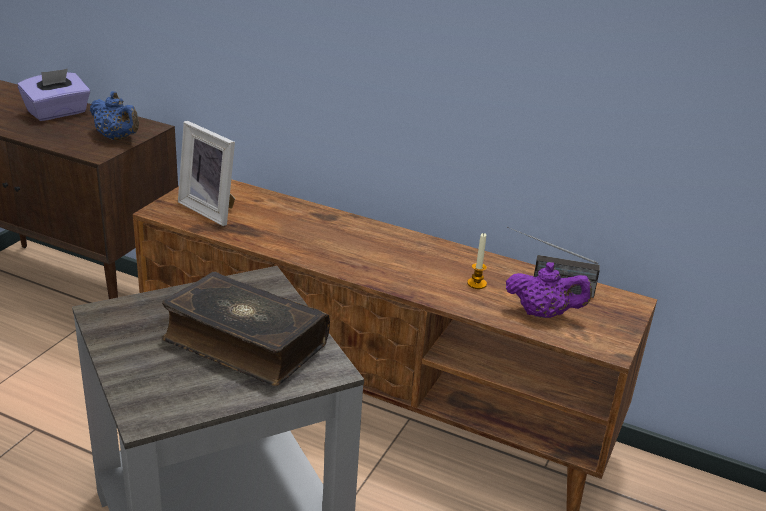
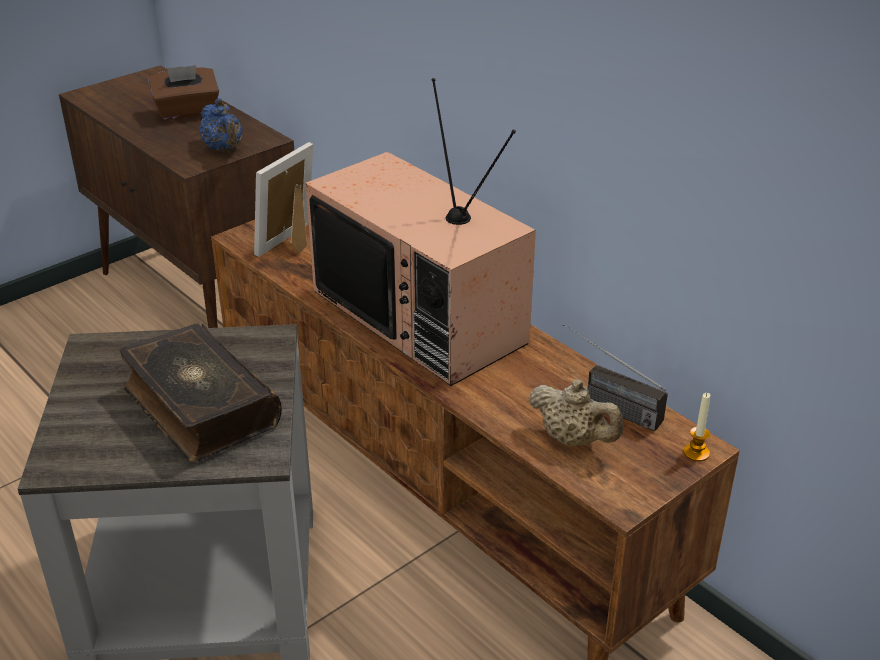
camera: 25 degrees right, 5 degrees up
(57, 113) = (187, 111): purple tissue box -> brown tissue box
(212, 209) = (293, 243): picture frame -> picture frame turned 60 degrees clockwise
(363, 247) = (424, 316): none -> television
(476, 284) = (521, 385): candle -> candle (696, 453)
(543, 314) = (573, 440): purple teapot -> beige teapot

